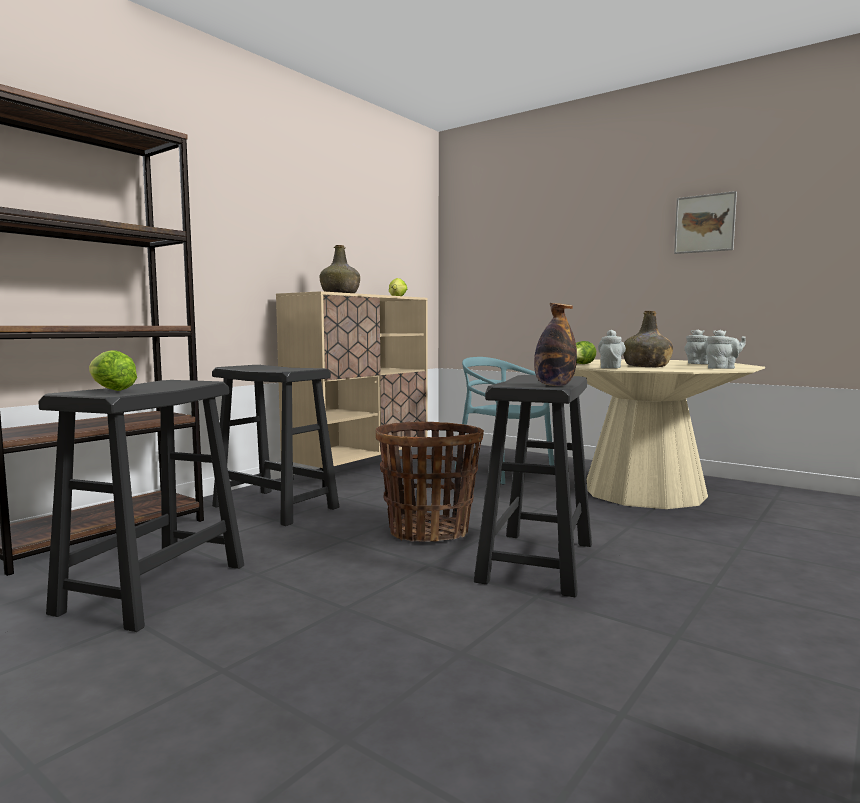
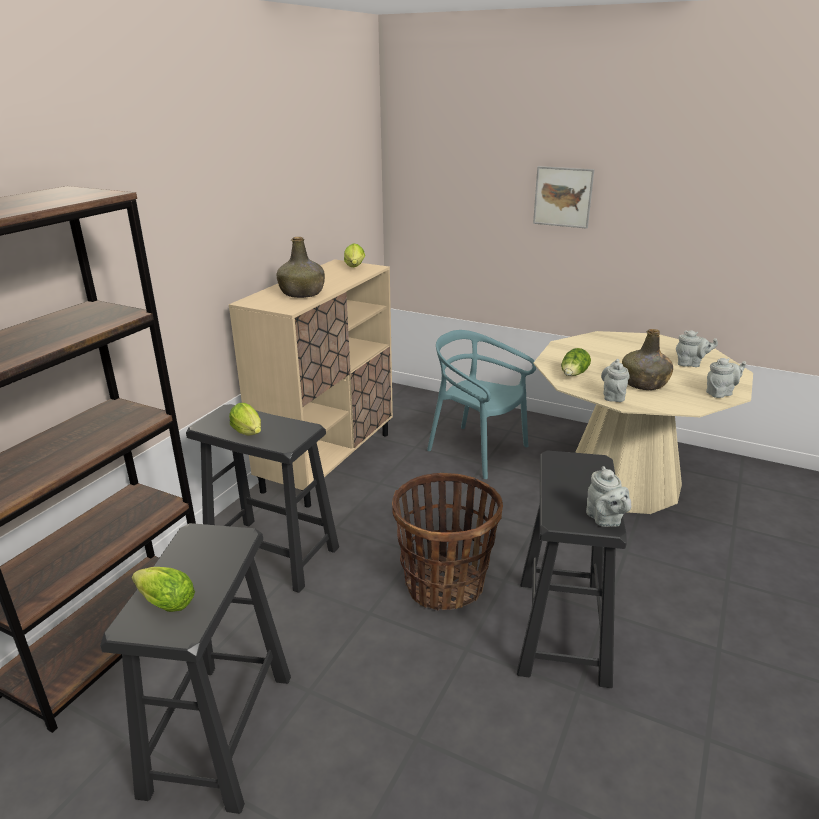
camera: 10 degrees left, 20 degrees up
(262, 369) = (249, 433): none -> lettuce
(554, 385) = (605, 519): bottle -> grey teapot
(704, 223) = (702, 191): picture -> picture (563, 197)

